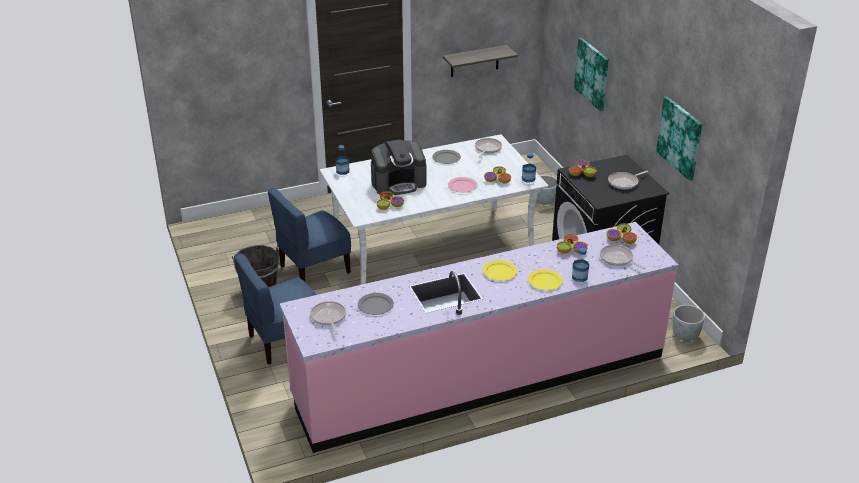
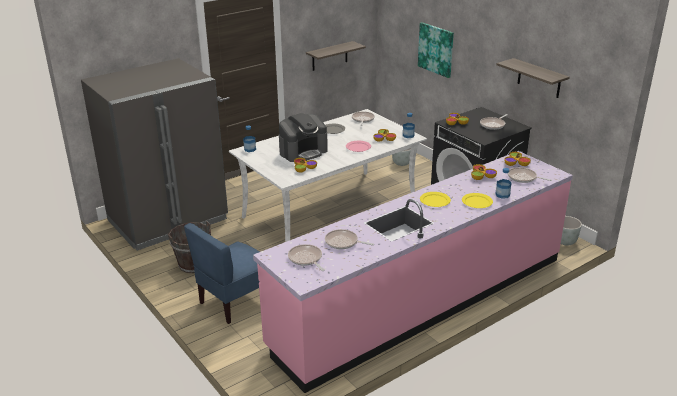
camera: 15 degrees left, 5 degrees down
(253, 233) = (168, 220): none -> grey fridge
(314, 269) = (235, 240): blue chair -> none
(375, 306) = (343, 242): grey plate -> frying pan
(680, 137) = (539, 78): picture -> shelf

